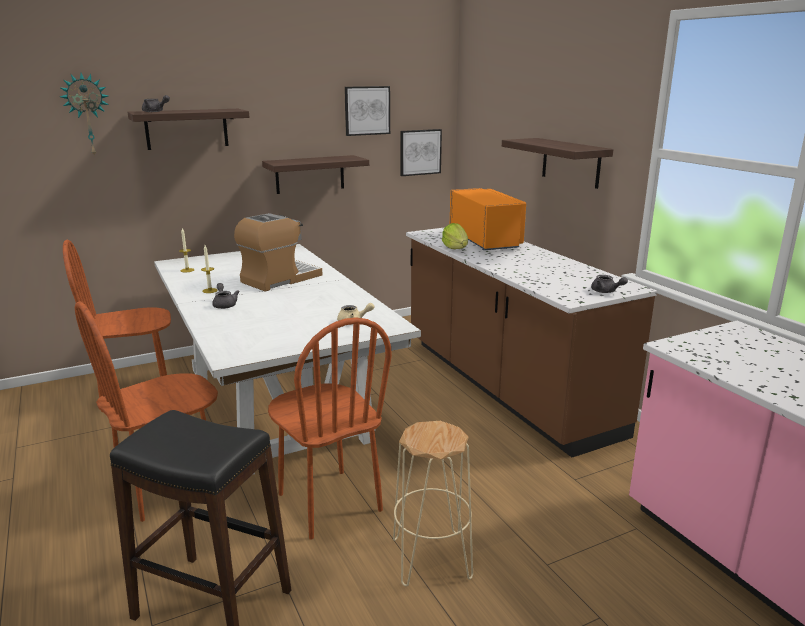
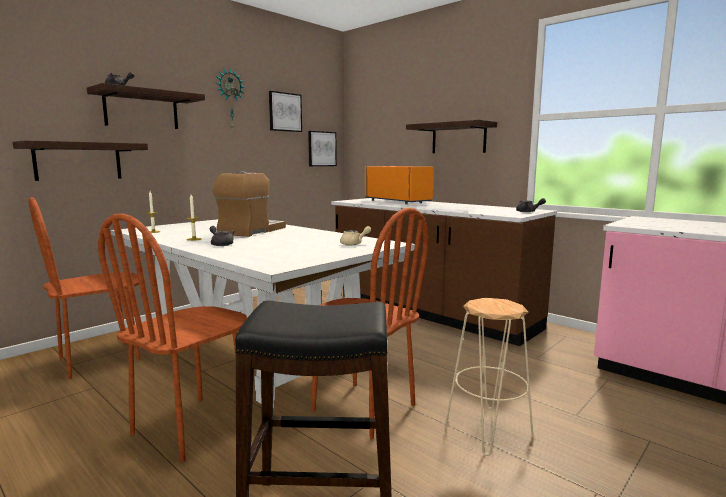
camera: 20 degrees left, 10 degrees down
(87, 115) = (46, 85): wall clock -> wall clock (230, 99)
(310, 174) = (243, 160): shelf -> shelf (78, 161)
(456, 248) = (385, 204): lettuce -> none

